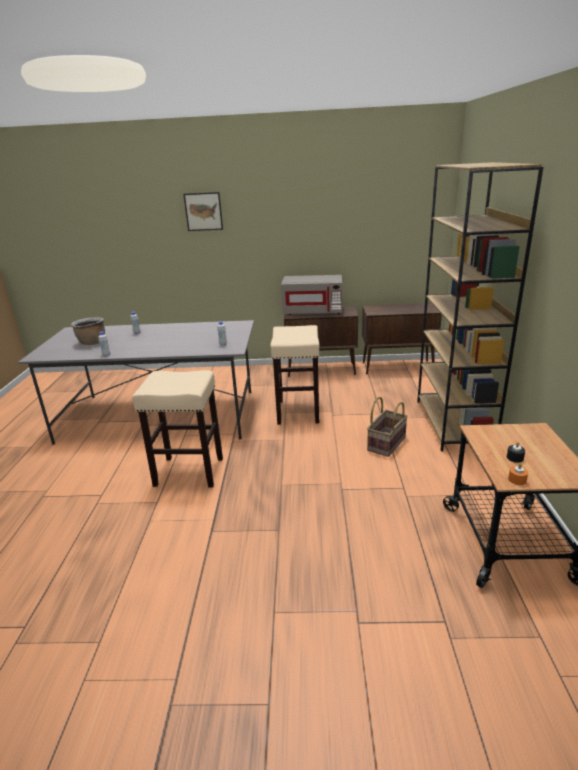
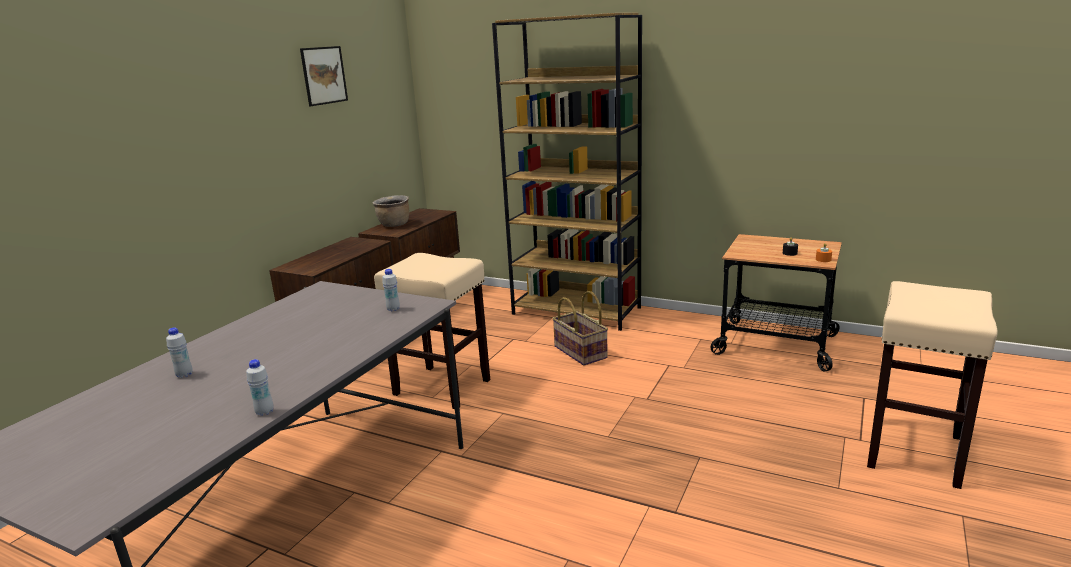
camera: 65 degrees left, 5 degrees down
(92, 342) = (141, 429): brown cooking pot -> brown cooking pot (394, 225)
(188, 472) = (509, 514): beige stool -> beige stool (915, 452)
(203, 211) = (100, 116): picture -> picture (324, 75)
(313, 312) = (325, 257): grey microwave -> none

